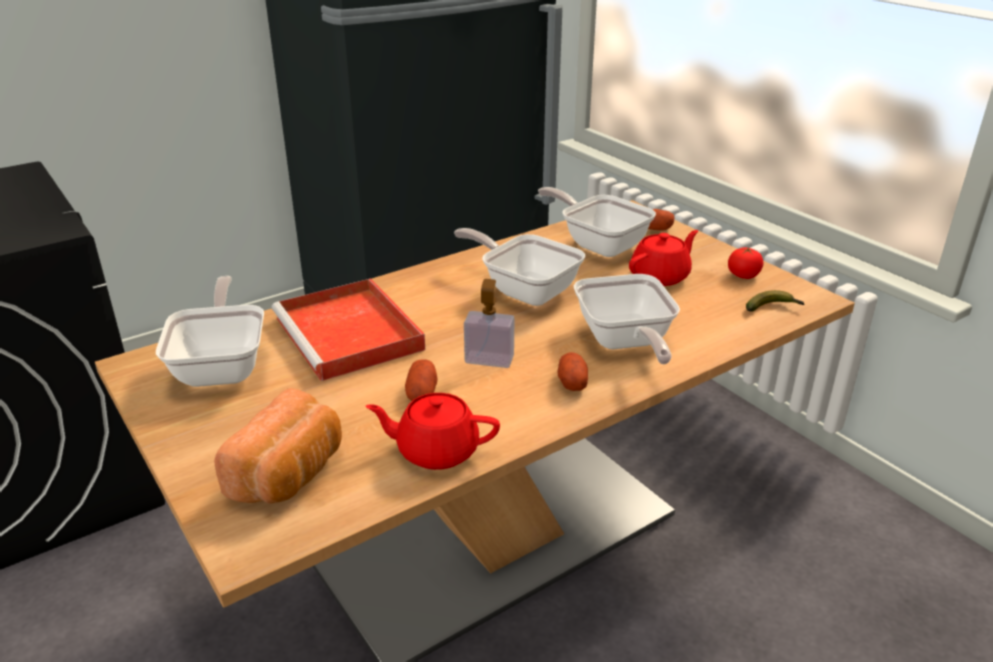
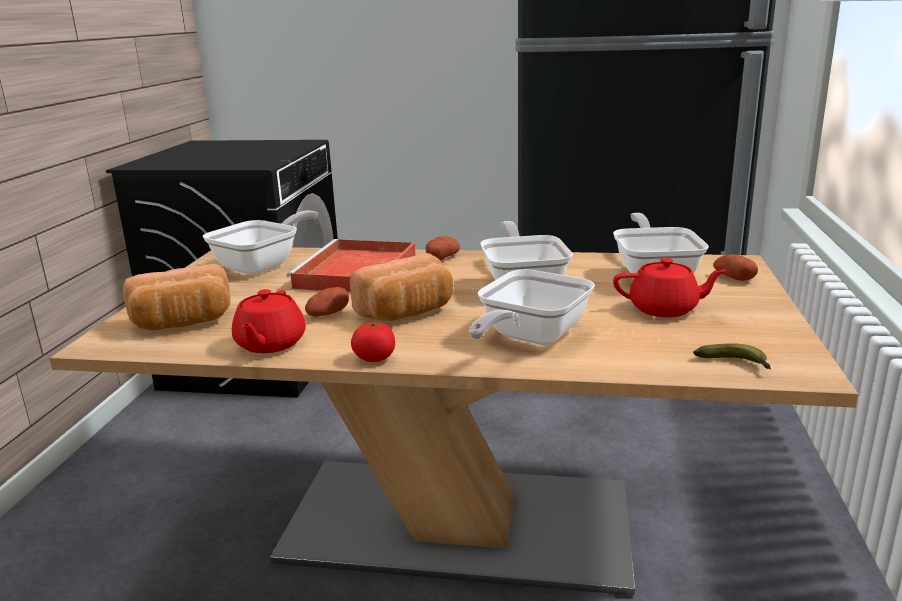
camera: 45 degrees right, 10 degrees down
(436, 450) = (269, 344): red teapot -> red teapot turned 135 degrees counterclockwise
(489, 359) = (407, 312): soap dispenser -> bread
(572, 382) = (433, 345): potato -> potato (443, 257)
(743, 275) = (758, 333): tomato -> tomato (374, 358)

